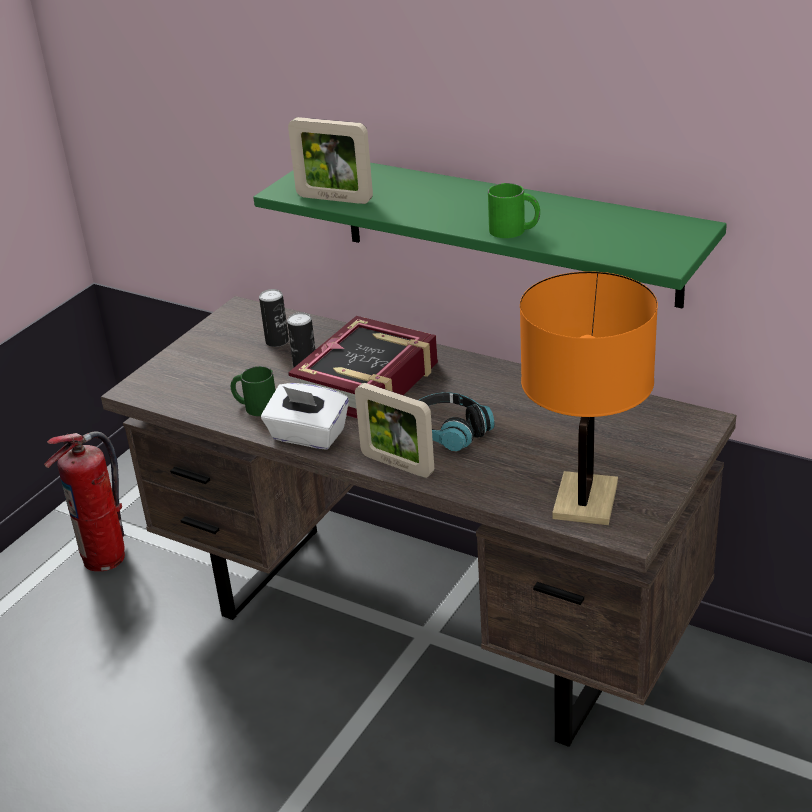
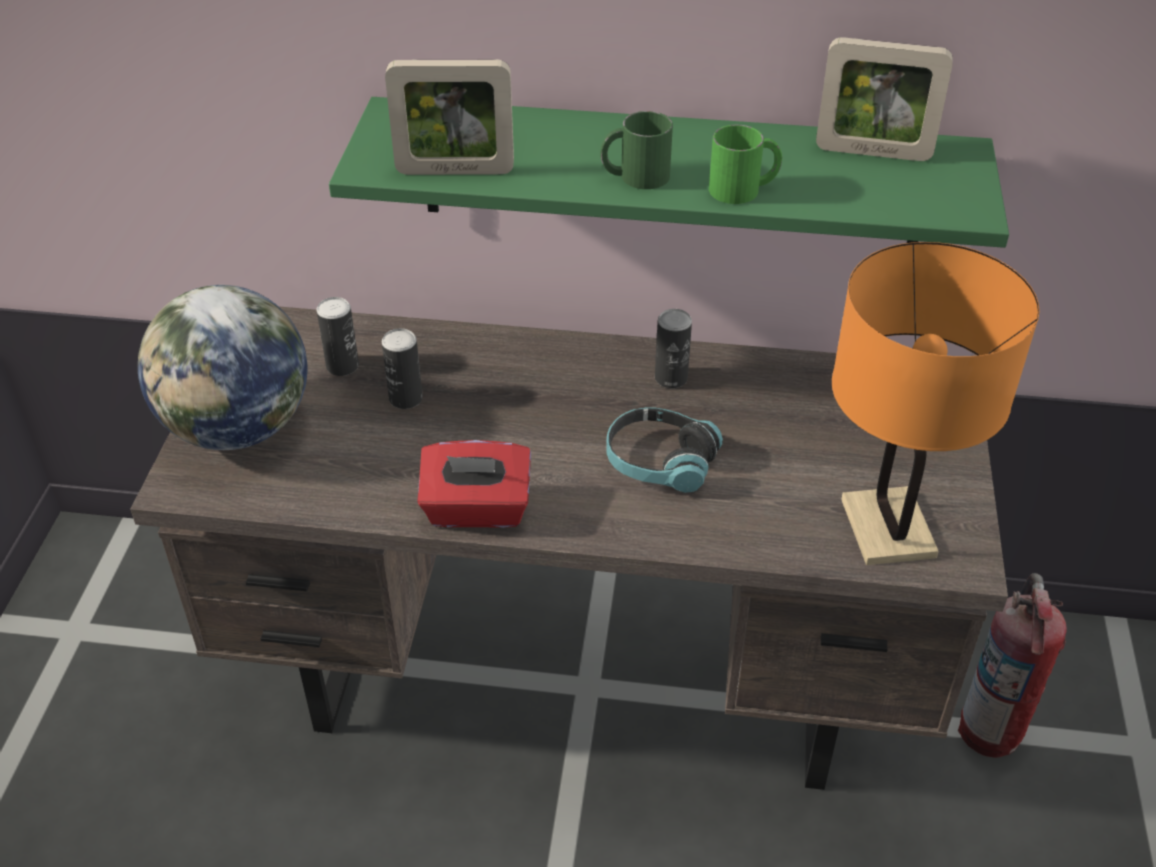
camera: 25 degrees left, 10 degrees up
(105, 557) = (107, 686): fire extinguisher -> fire extinguisher (991, 730)
(190, 365) = (238, 428): none -> globe
(255, 406) = (373, 477): green mug -> green mug (634, 176)
(307, 436) = (476, 510): white tissue box -> red tissue box
(367, 382) = (506, 406): book -> none
(397, 464) = (624, 528): picture frame -> picture frame (873, 152)
(493, 384) = (671, 378): none -> can

